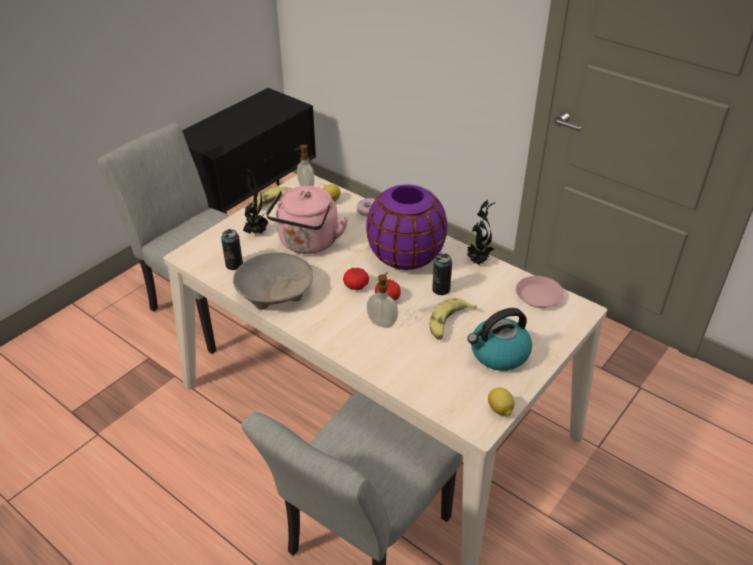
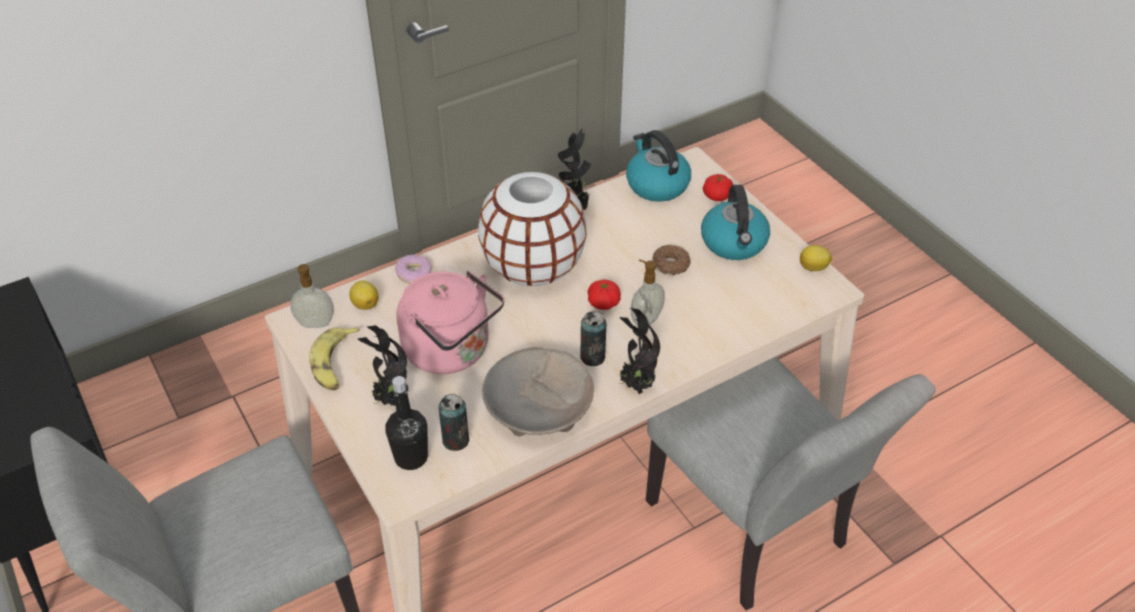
camera: 70 degrees left, 5 degrees up
(215, 251) = (411, 457): none -> black bottle
(314, 331) = (635, 385): none -> potted plant
(356, 286) = (566, 325): tomato -> tomato (717, 196)
(405, 257) = (533, 266): purple vase -> white vase
(441, 289) = (609, 254): can -> can (592, 357)
(449, 323) = (671, 265): banana -> donut
(538, 296) = (656, 184): pink plate -> kettle

